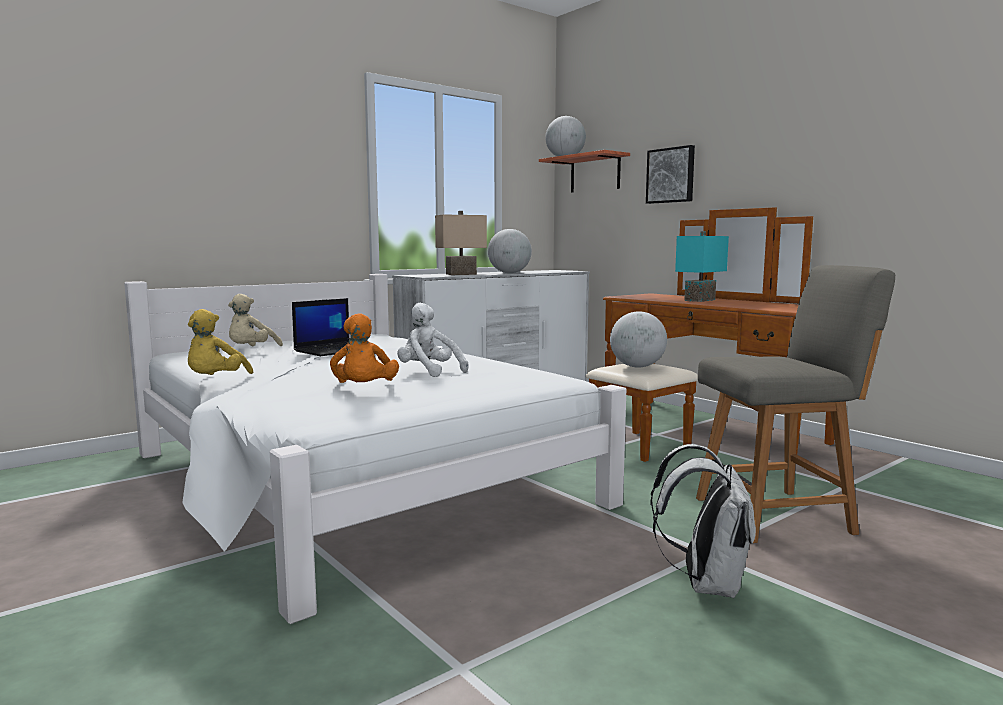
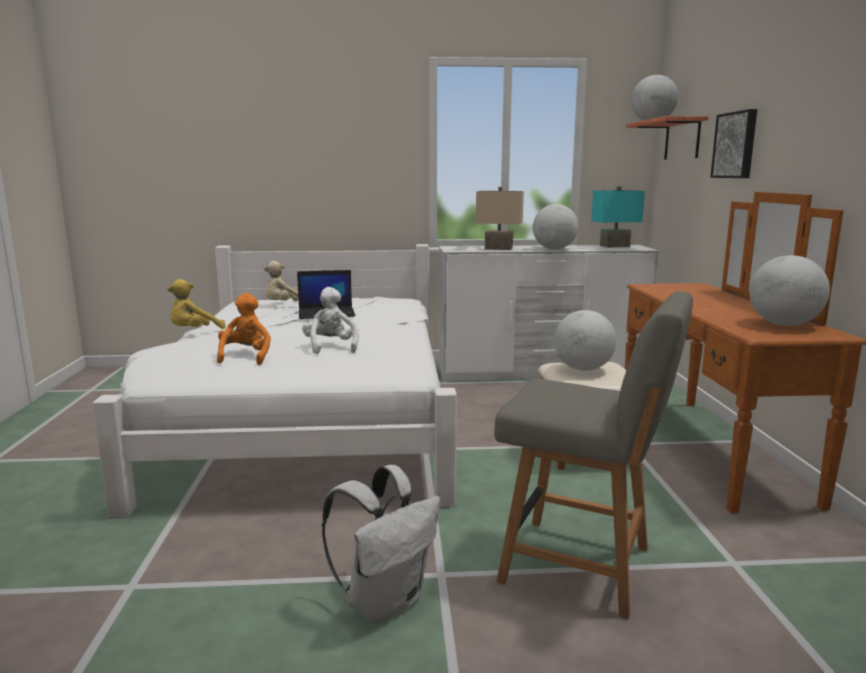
camera: 35 degrees right, 5 degrees up
(364, 390) = (246, 357): orange plush toy -> orange plush toy turned 150 degrees clockwise
(698, 300) = (709, 301): turquoise table lamp -> turquoise table lamp (614, 246)
(788, 306) = (784, 325): none -> globe

